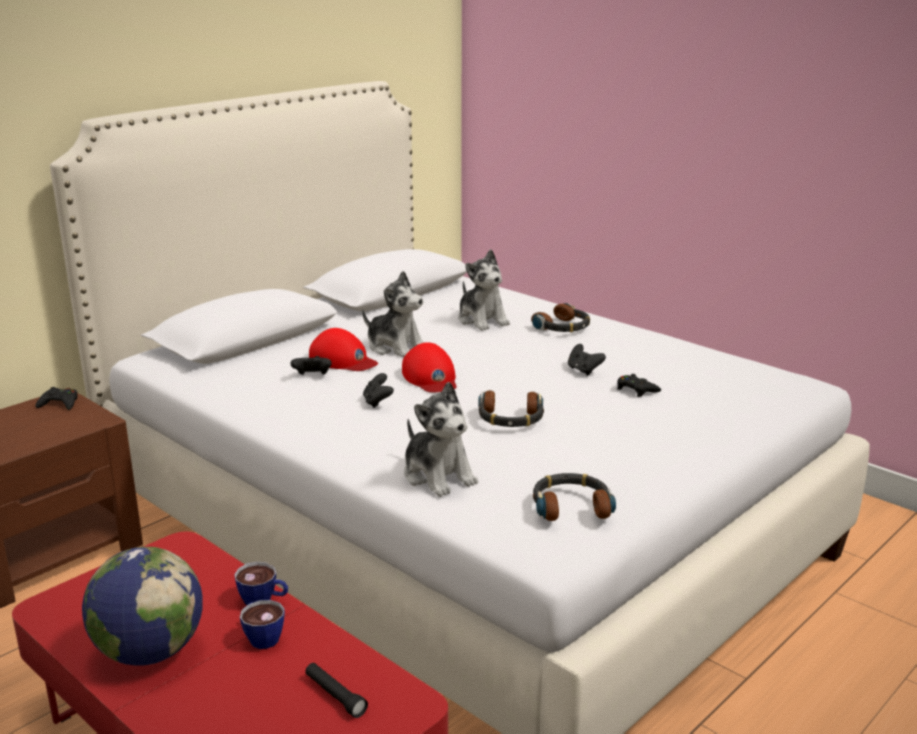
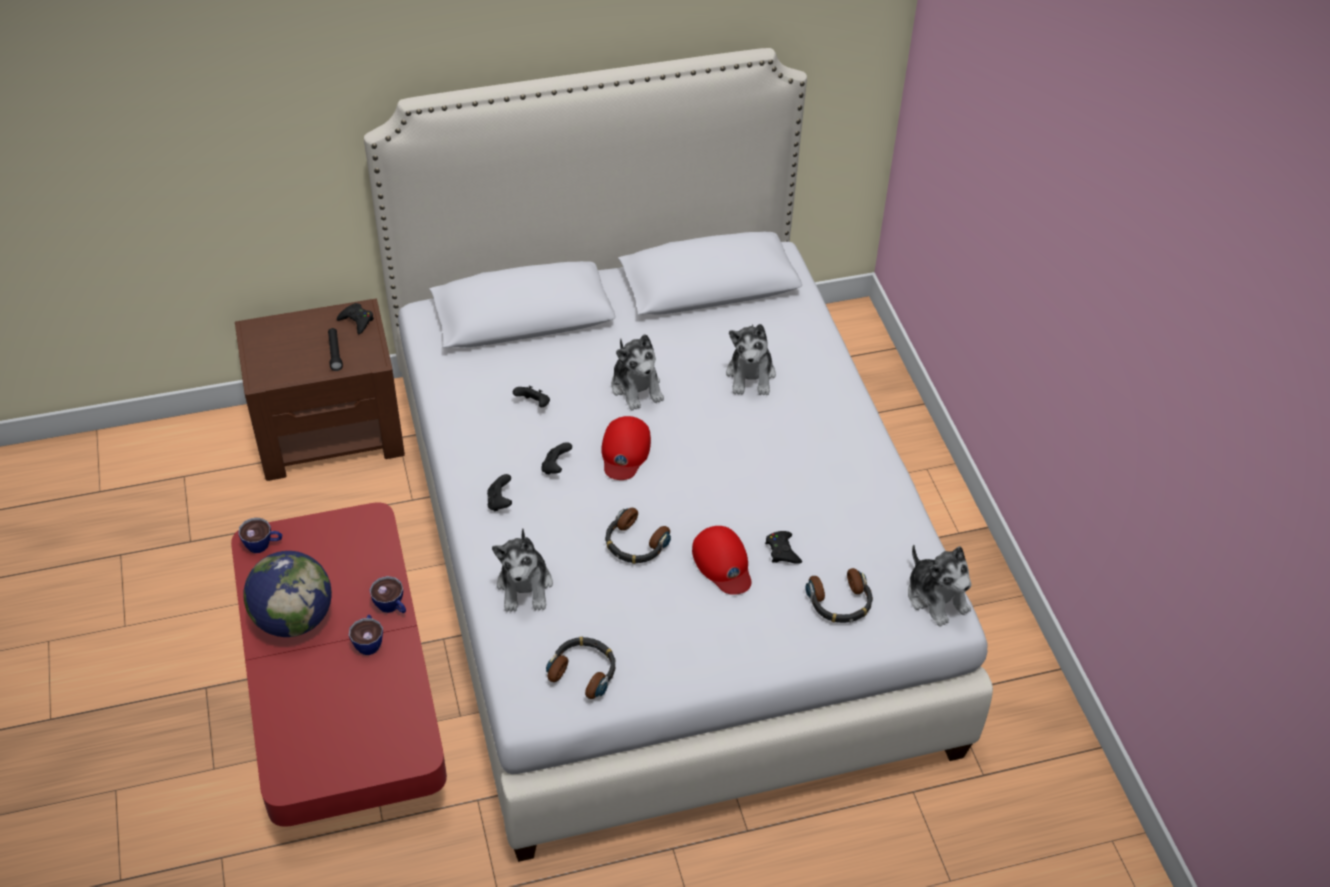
camera: 30 degrees right, 25 degrees up
(59, 606) = (263, 545): none -> cup
(335, 696) = (378, 719): black flashlight -> black flashlight (335, 353)
(343, 360) = (577, 389): red cap -> red cap (723, 563)
(563, 327) = (813, 422): headphones -> headphones (840, 602)
(583, 370) = (765, 500): black game controller -> black game controller (500, 502)
(784, 378) = (936, 597): none -> plush toy

